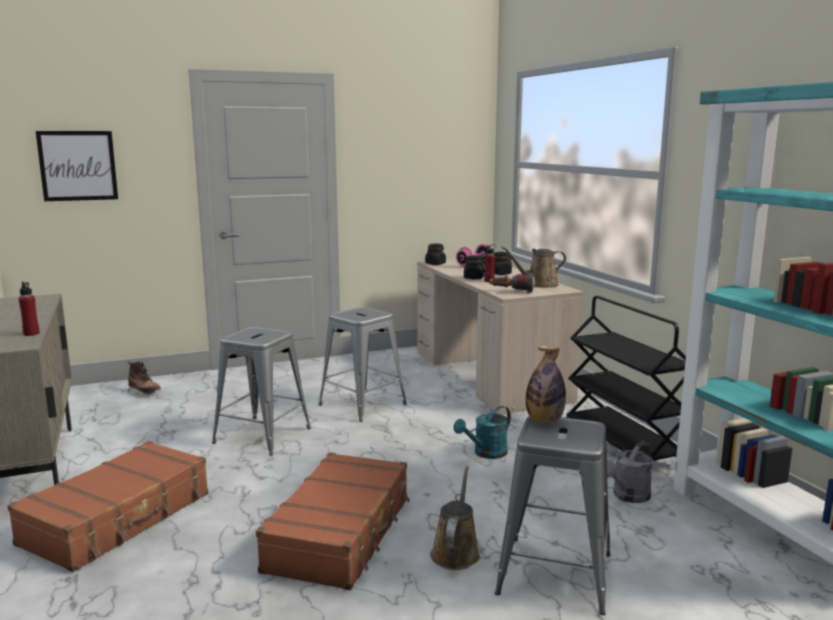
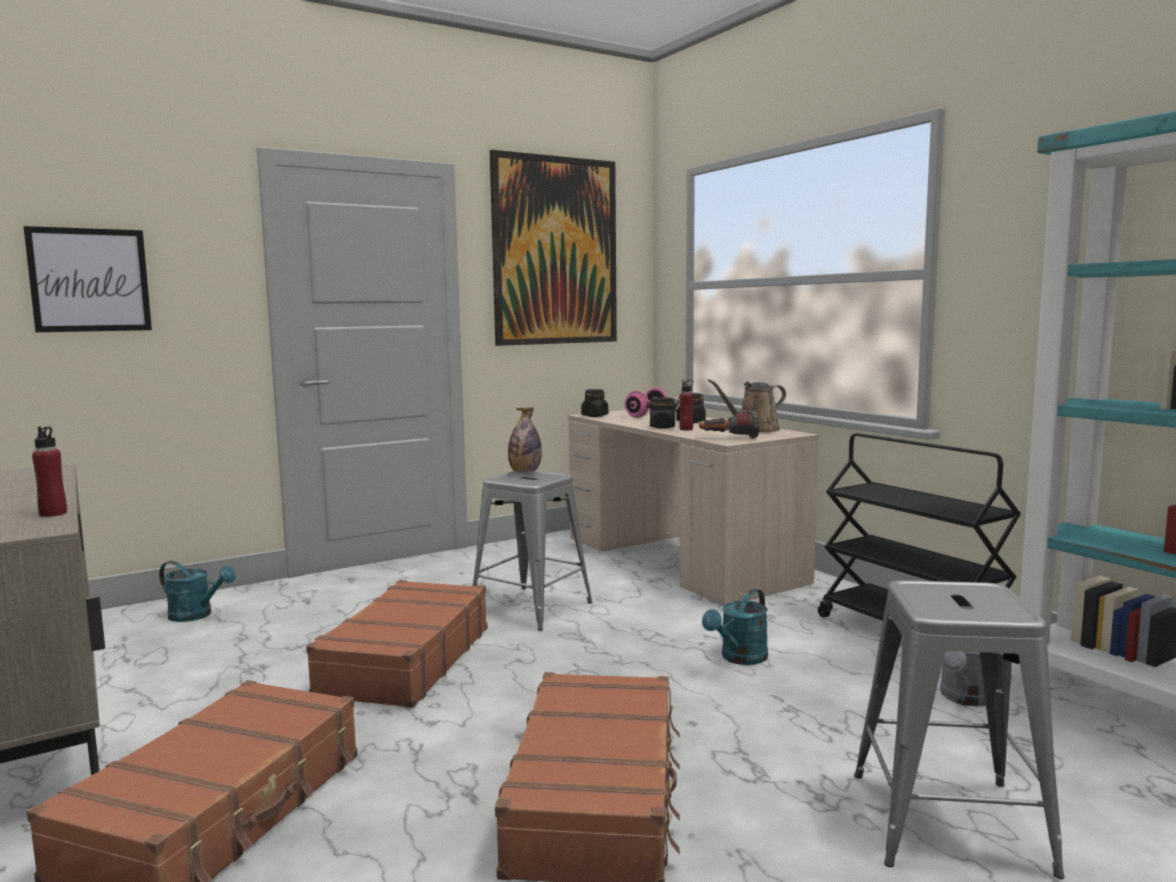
camera: 10 degrees left, 5 degrees down
(144, 392) = (197, 615): brown boot -> turquoise watering can
(262, 435) = (404, 661): grey stool -> brown suitcase
(413, 136) = (555, 251): none -> picture
(456, 552) = (786, 805): brown watering can -> none
(544, 421) = (920, 587): bottle -> bottle (525, 472)

